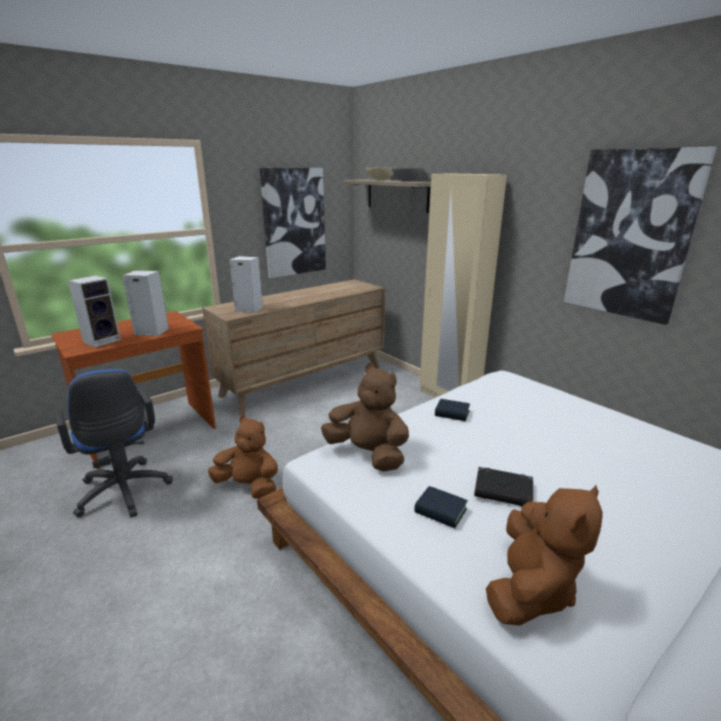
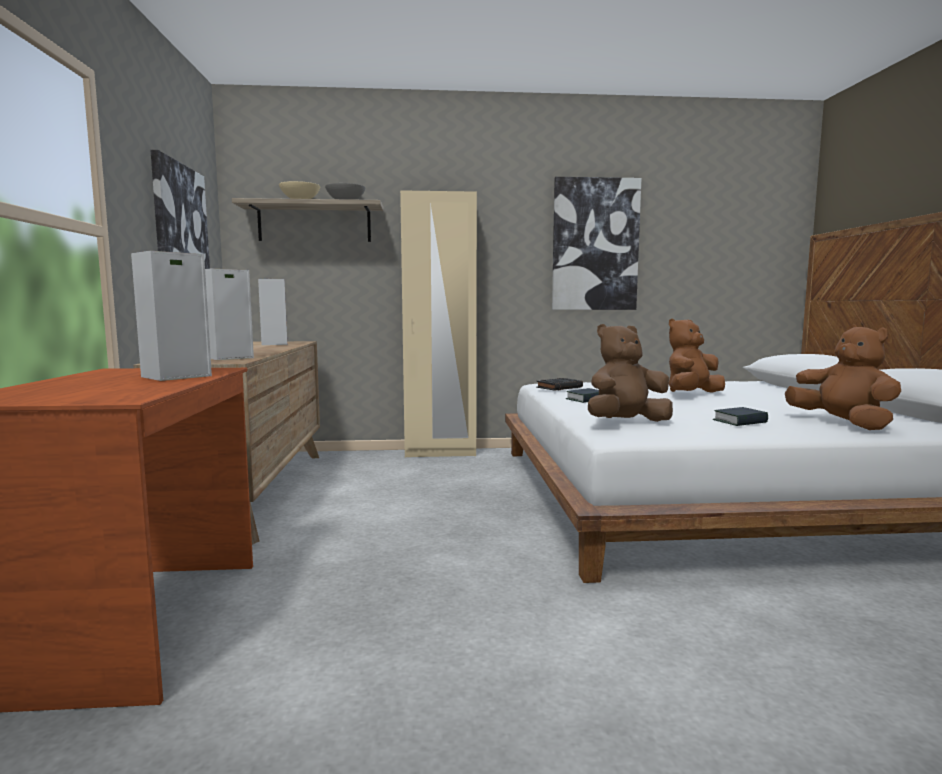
camera: 55 degrees left, 15 degrees down
(103, 340) = (123, 389): speaker -> speaker (273, 344)
(124, 494) = (311, 680): blue office chair -> none
(248, 486) = (449, 574): brown plush toy -> brown plush toy (692, 394)
(504, 491) = (725, 408): black book -> black book (559, 387)

